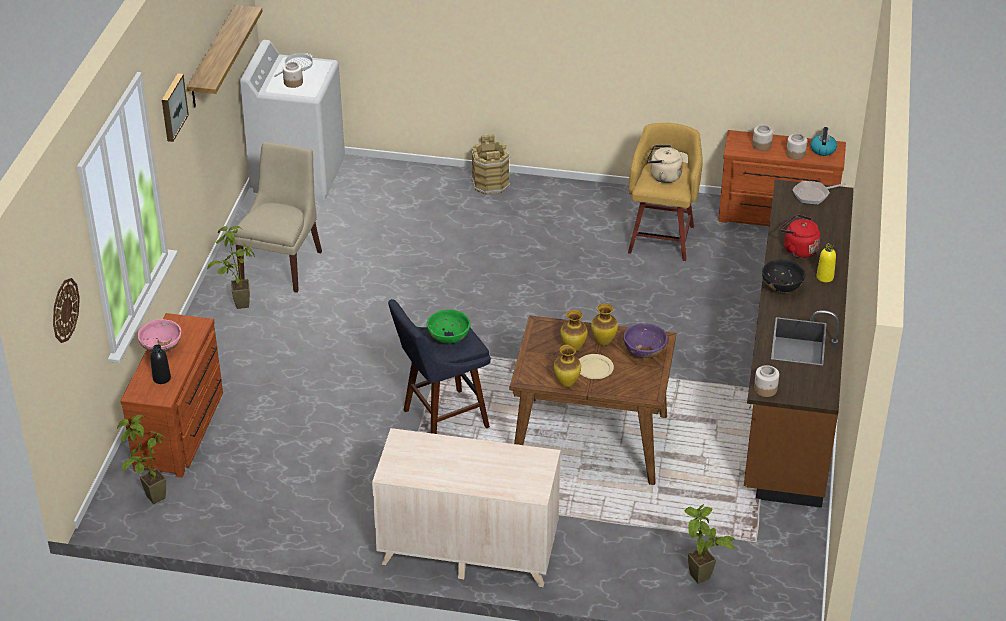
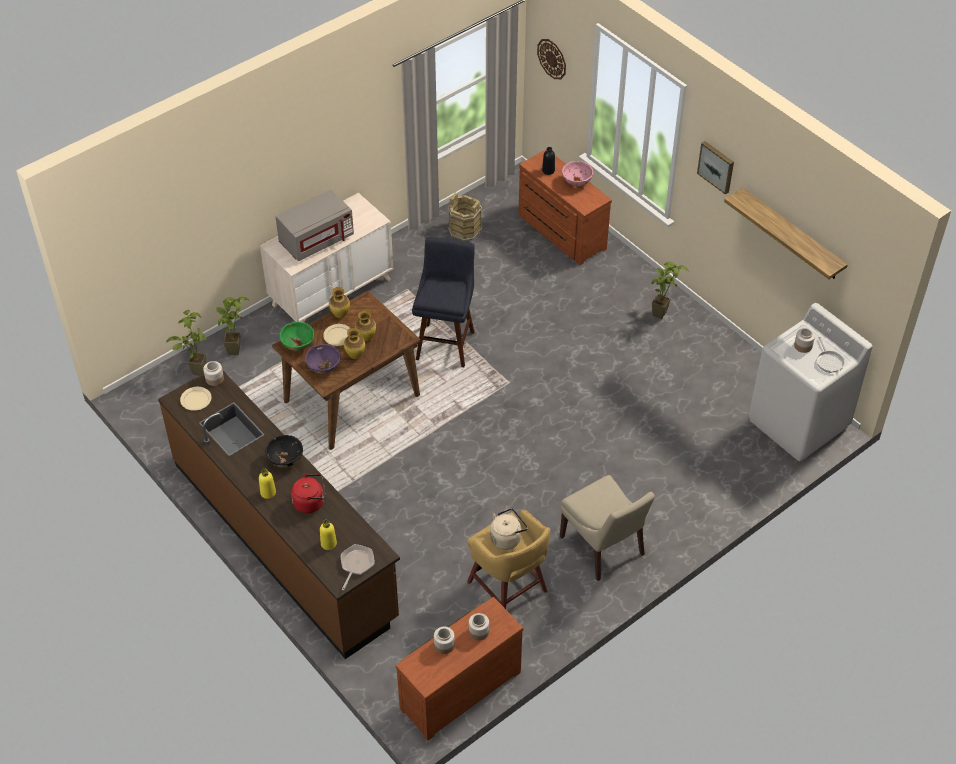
camera: 130 degrees right, 10 degrees up
(148, 499) = (514, 194): potted plant -> potted plant (236, 347)
(282, 264) = (687, 356): beige chair -> beige chair (603, 548)
(448, 339) = (440, 290): green bowl -> green bowl (298, 345)
(486, 465) = (316, 240): none -> grey microwave
(490, 183) = (681, 531): brown bucket -> brown bucket (464, 230)
(804, 384) = (196, 400): none -> beige plate
(818, 218) = (328, 544): none -> yellow bottle
(822, 149) = (431, 670): kettle -> none

